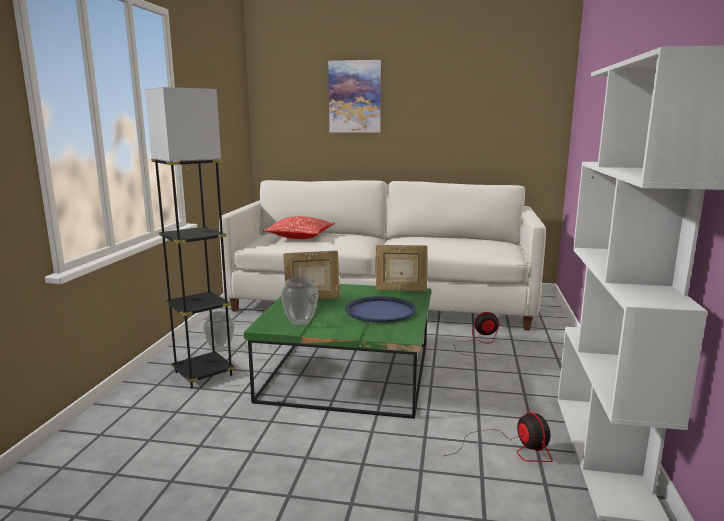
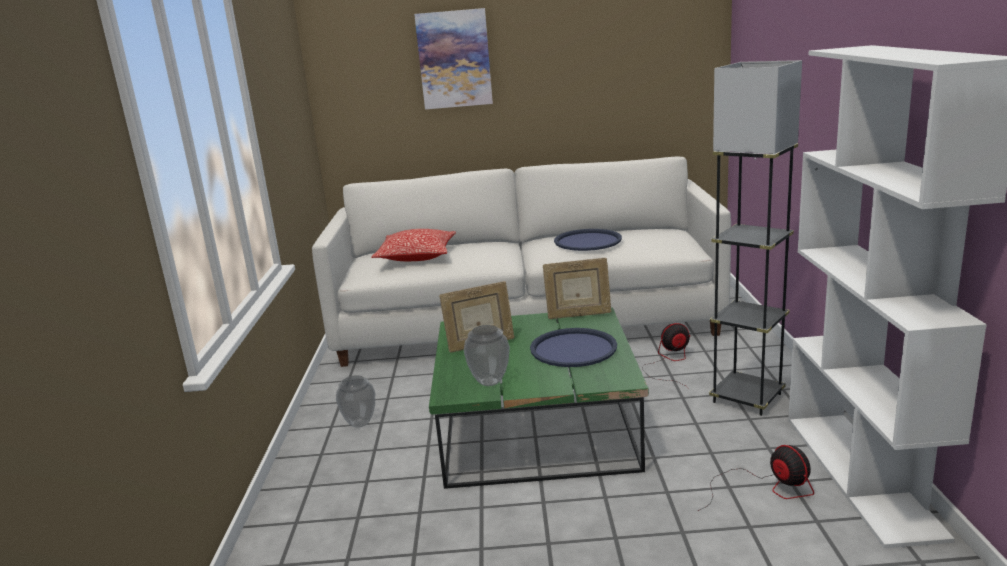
camera: 10 degrees left, 5 degrees up
(203, 374) = (360, 461): black floor lamp -> black floor lamp (747, 398)
(431, 240) = (587, 241): none -> blue tray

